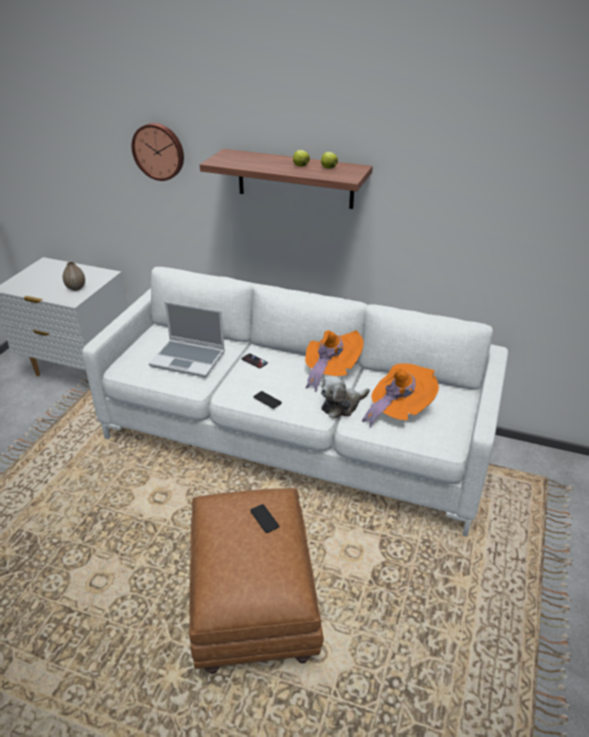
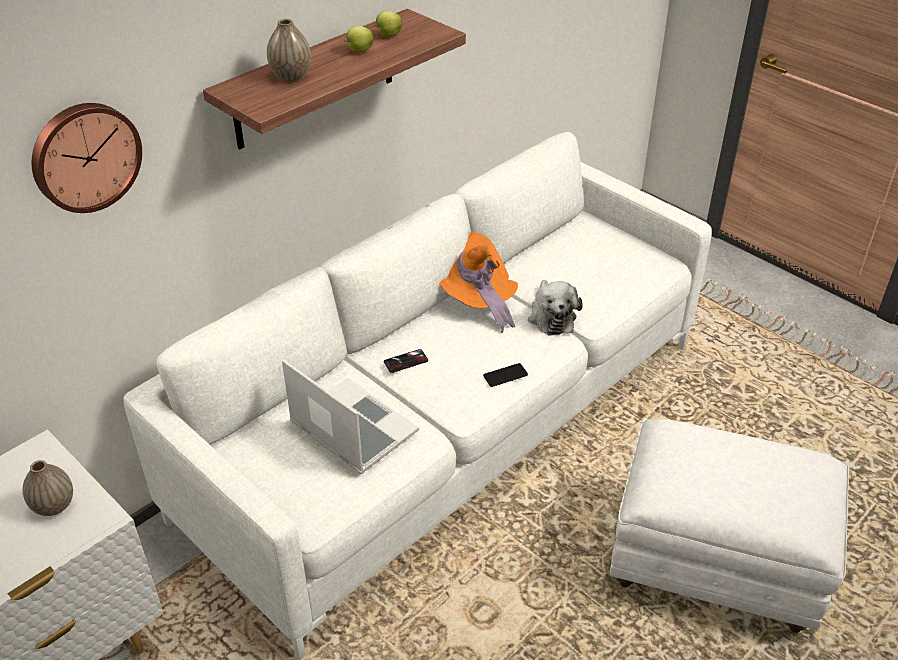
camera: 65 degrees left, 5 degrees up
(189, 359) = (351, 428): laptop -> laptop turned 90 degrees counterclockwise
(254, 159) = (291, 76): none -> vase
(254, 607) = (717, 561): brown ottoman -> white ottoman
(264, 519) = (714, 450): phone -> none
(398, 410) = (588, 275): orange hat -> none

